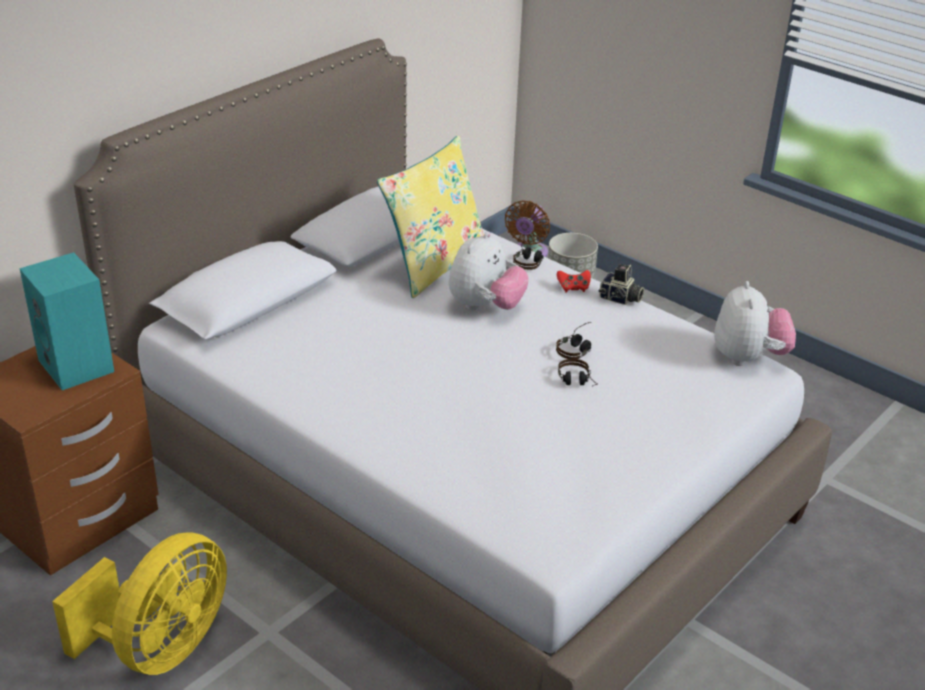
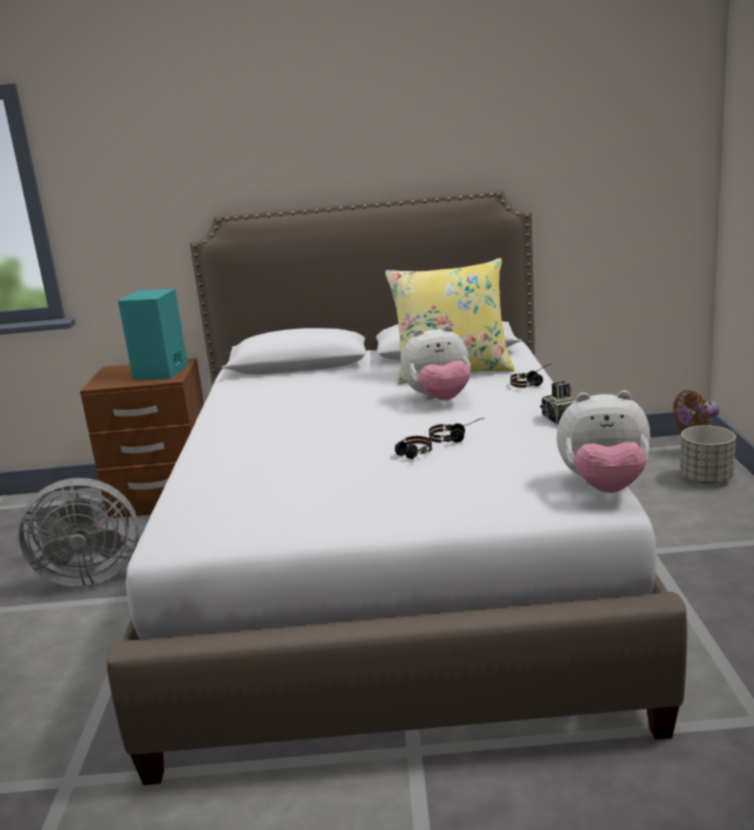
camera: 50 degrees right, 15 degrees down
(161, 648) = (87, 576): yellow fan -> grey fan
(573, 288) = (533, 405): red game controller -> none
(748, 357) = (604, 487): plush toy -> plush toy turned 45 degrees clockwise

